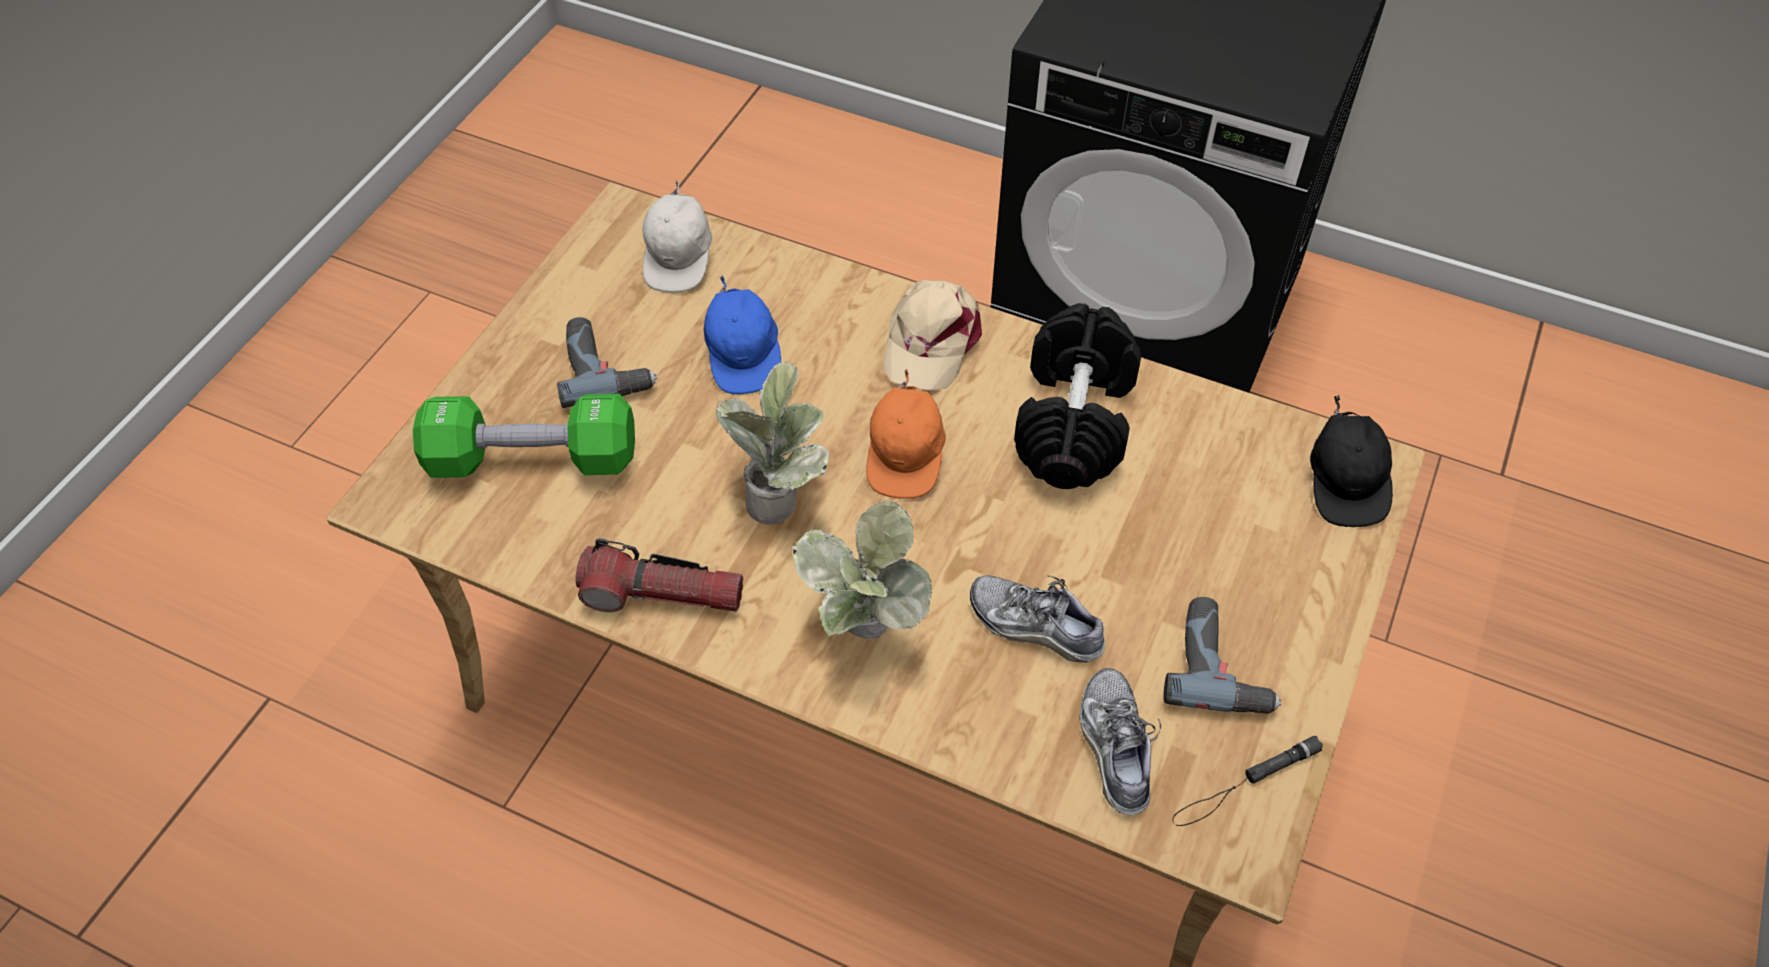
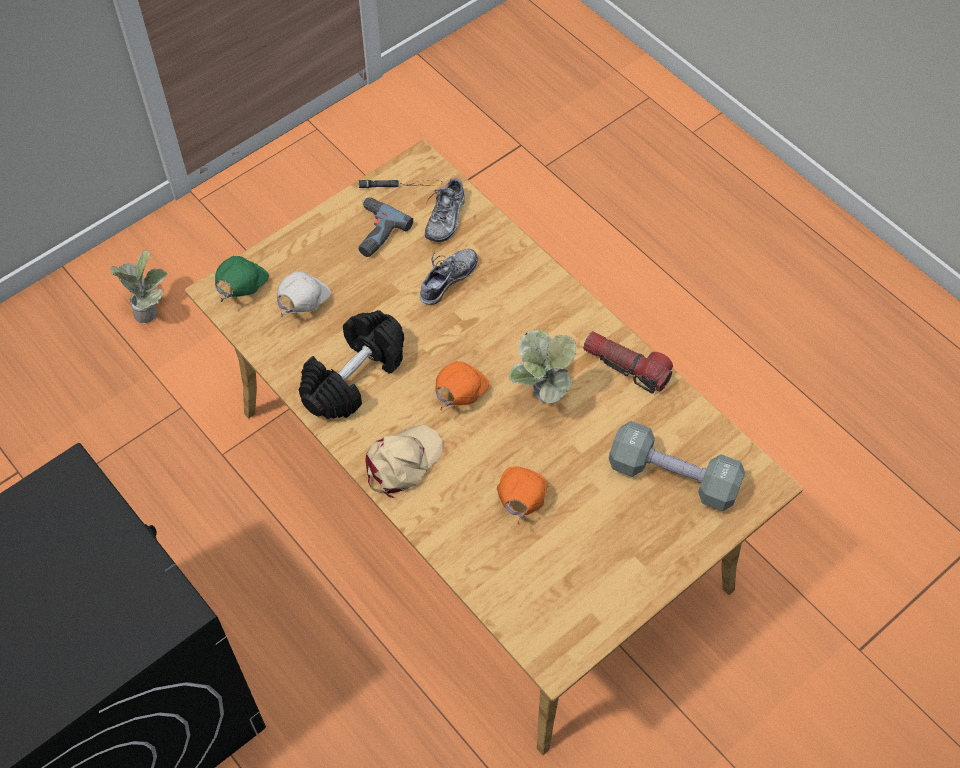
camera: 155 degrees left, 5 degrees up
(533, 459) = (673, 476): green dumbbell -> grey dumbbell
(605, 367) = (610, 526): power drill -> none
(680, 259) = (530, 596): white cap -> white cap (303, 302)
(744, 356) = (520, 498): blue cap -> orange cap
(864, 635) = (533, 307): potted plant -> potted plant (150, 309)
(1035, 626) = (447, 280): shoe -> shoe turned 105 degrees counterclockwise
(1345, 484) = (241, 287): black cap -> green cap

